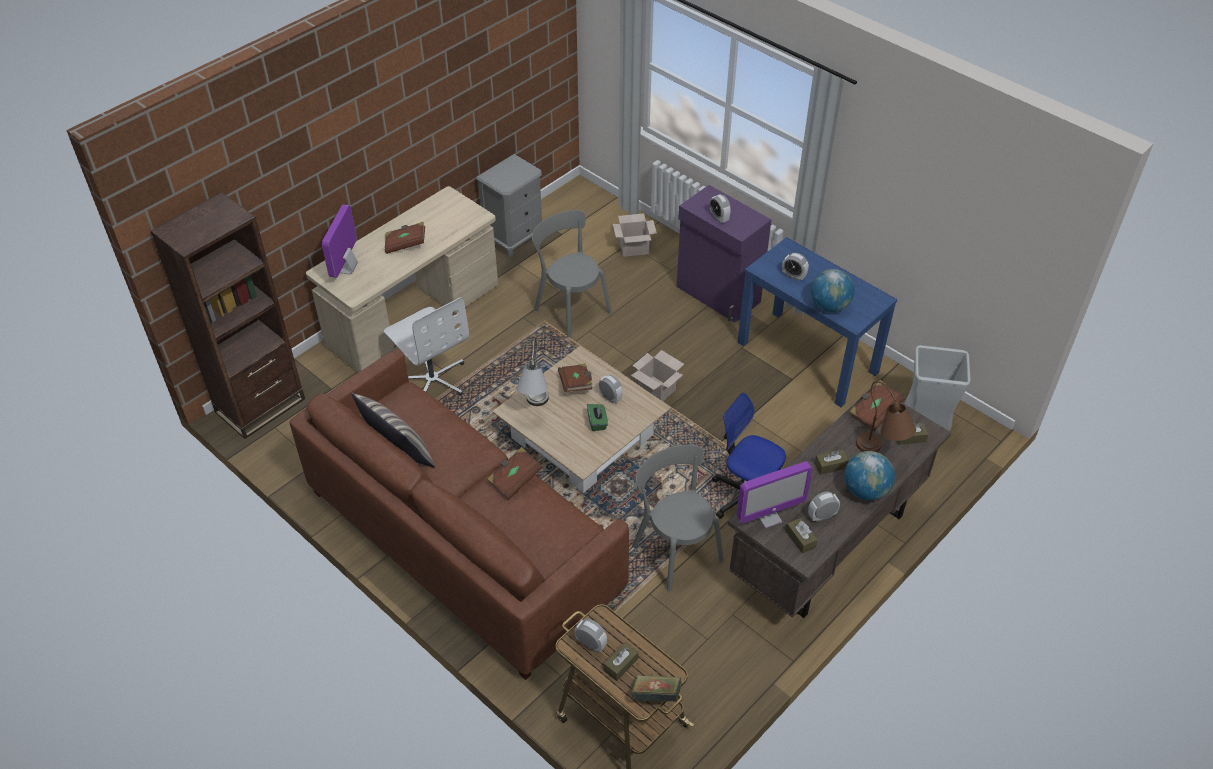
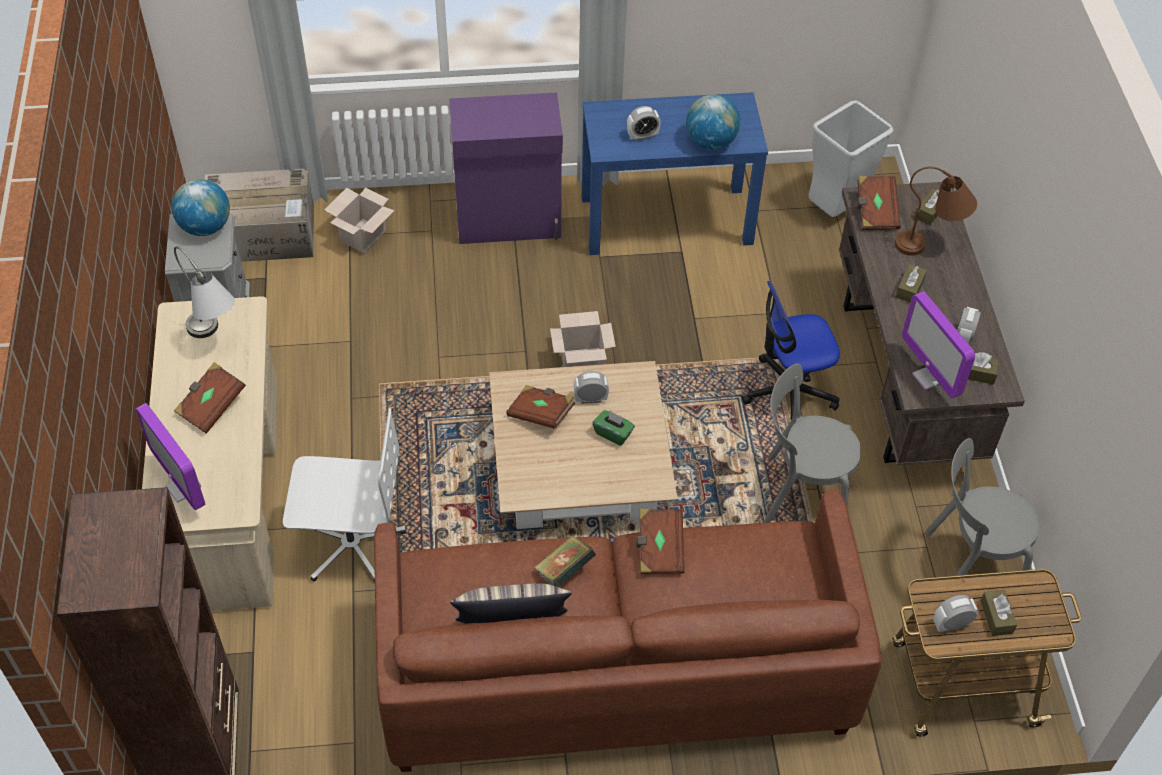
camera: 50 degrees left, 5 degrees up
(535, 409) = (538, 473): grey table lamp -> grey table lamp (215, 338)
(570, 308) = (387, 349): grey chair -> grey chair (968, 567)
(590, 213) = (264, 233): none -> cardboard box
(656, 696) = (1055, 613): book -> book (564, 571)
(719, 218) = (508, 126): alarm clock -> none
(768, 517) = (929, 377): monitor -> monitor turned 135 degrees clockwise
(865, 490) = (961, 287): globe -> globe (205, 227)

